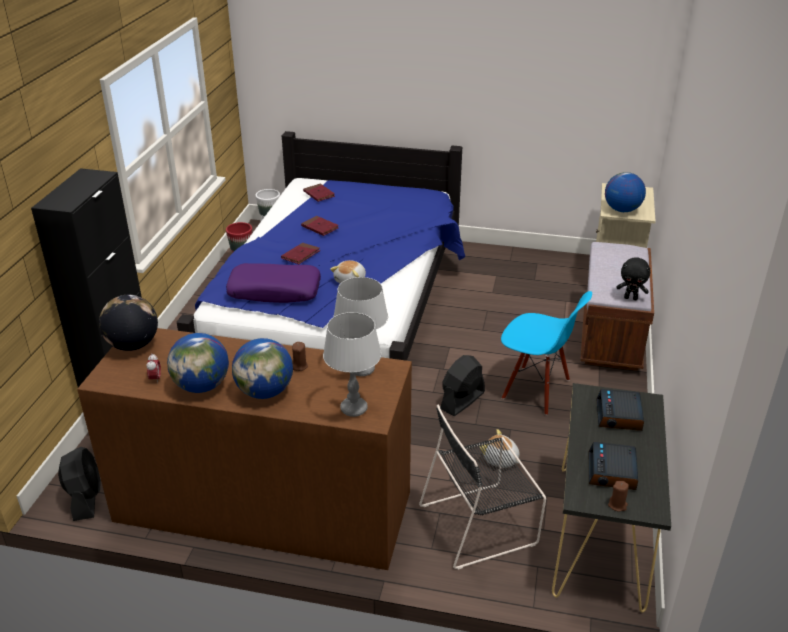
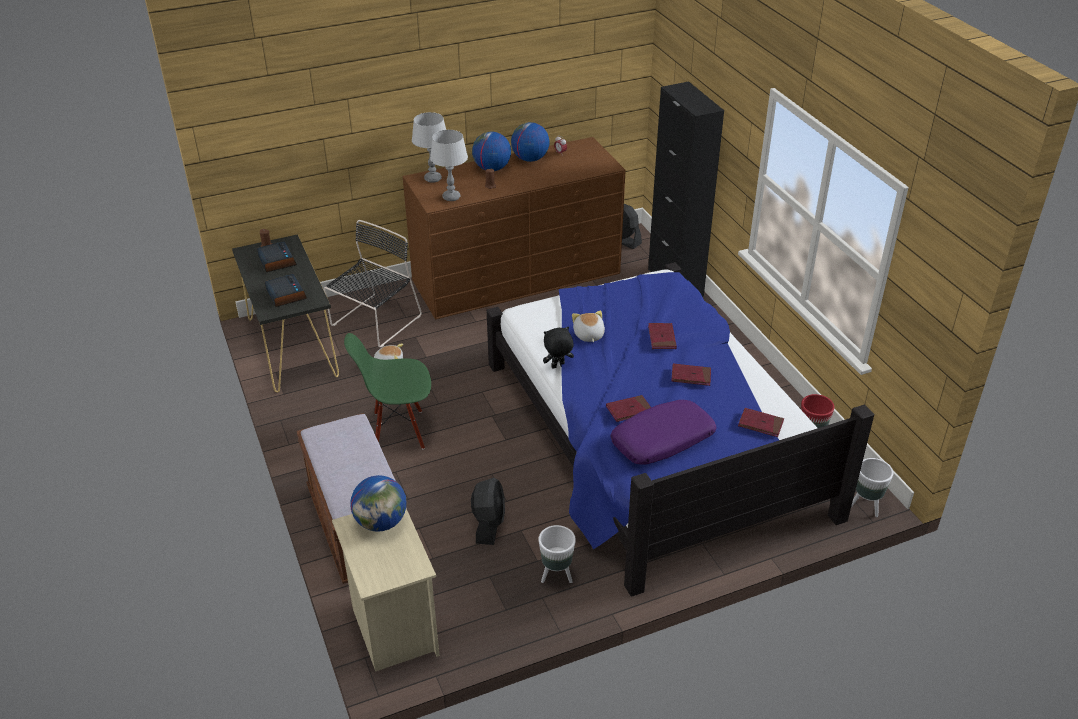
camera: 145 degrees right, 5 degrees up
(133, 345) = (602, 161): globe -> none
(275, 291) = (634, 300): purple pillow -> purple pillow (662, 441)
(390, 225) = (629, 410): none -> red book
(462, 400) = (452, 395): black fan -> black fan (489, 524)
(491, 265) = (556, 576): none -> white planter
(536, 390) = (398, 432): blue chair -> green chair
(631, 298) = (324, 431): black plush toy -> black plush toy (558, 367)

